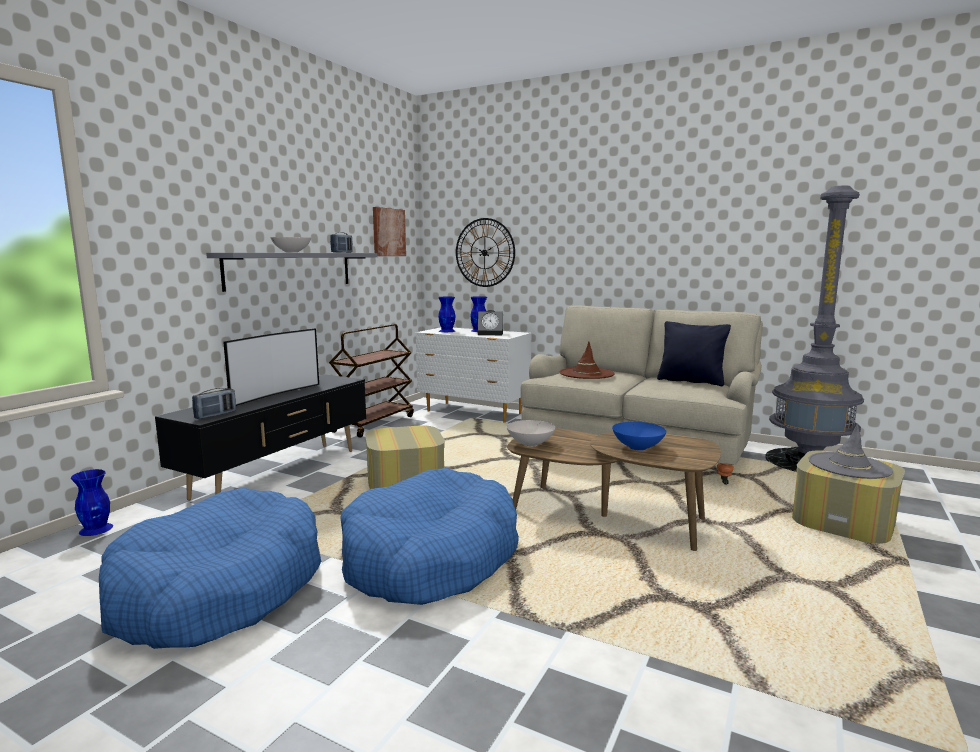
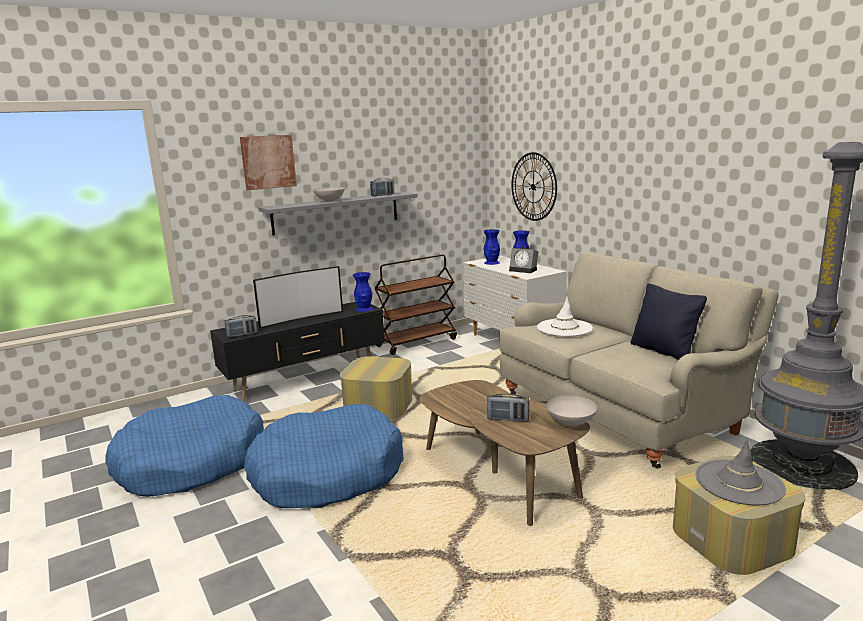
camera: 30 degrees right, 5 degrees up
(96, 529) = (171, 403): blue vase -> blue vase (364, 309)
(388, 232) = (445, 168): picture -> picture (268, 162)
(531, 444) = (443, 396): white bowl -> white bowl (572, 423)
(586, 373) = (564, 328): brown hat -> white hat
(638, 447) = (508, 419): blue bowl -> radio

